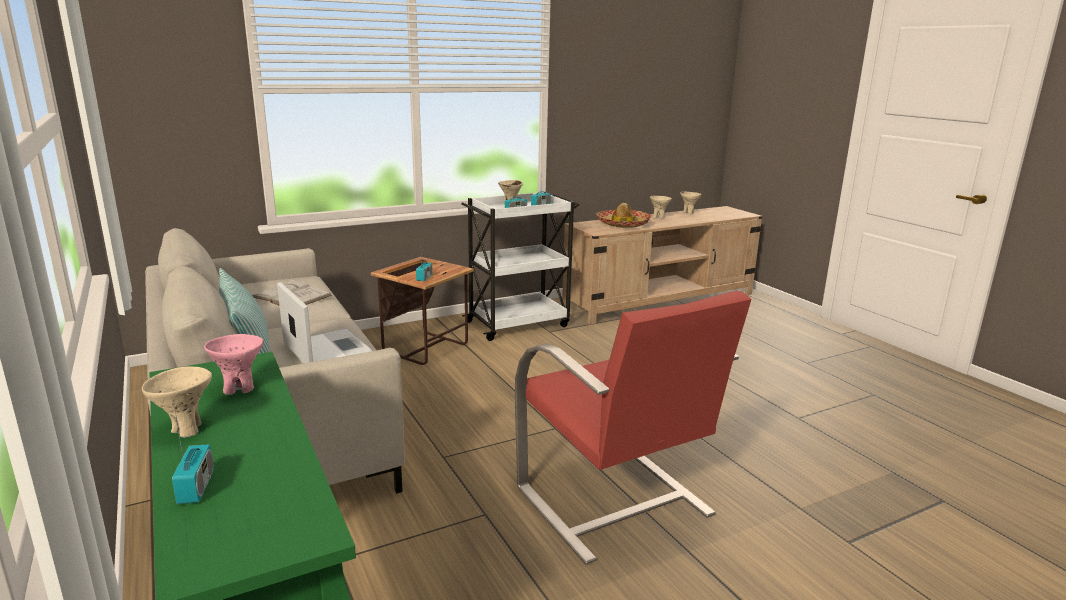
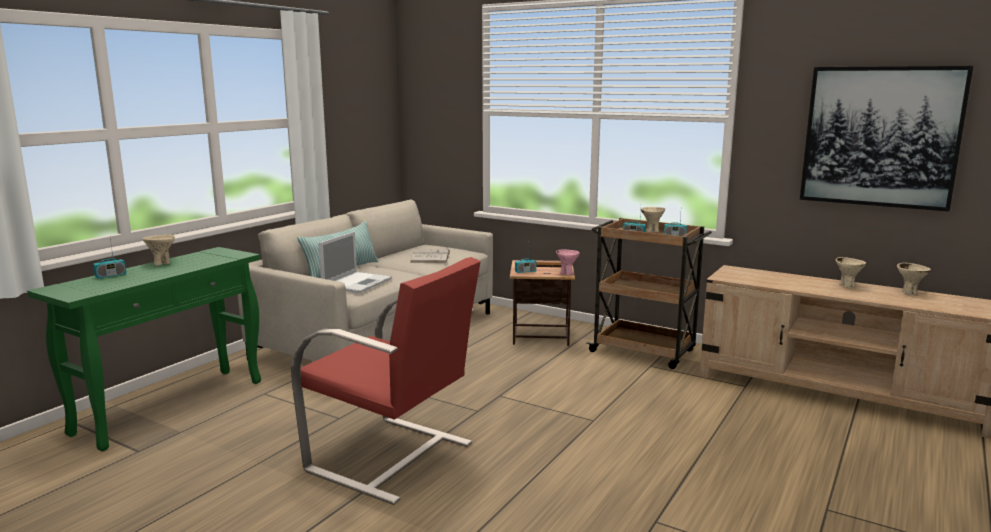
camera: 60 degrees right, 5 degrees down
(239, 389) = (209, 260): pink bowl -> pink bowl (566, 273)
(519, 323) = (644, 351): white cart -> brown cart
(615, 502) = (392, 457): red armchair -> red armchair turned 90 degrees counterclockwise
(623, 224) = (776, 280): hat -> none
(646, 98) = (880, 137): none -> picture

